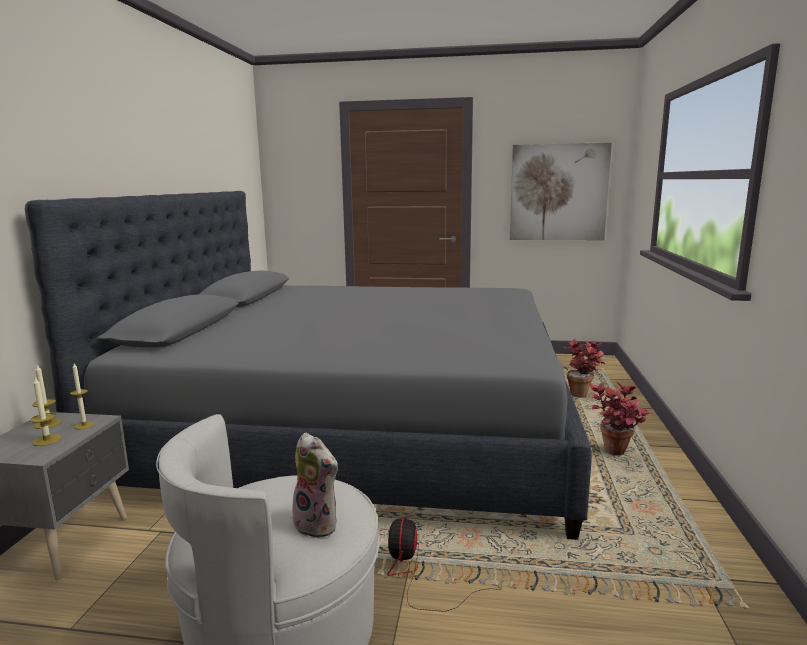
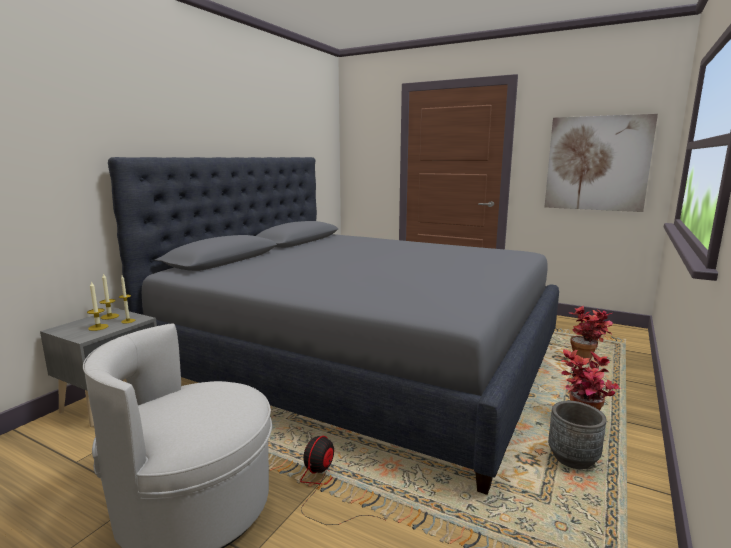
camera: 20 degrees right, 0 degrees up
(319, 524) = (206, 423): plush toy -> none
(627, 488) = (572, 458): none -> grey planter

